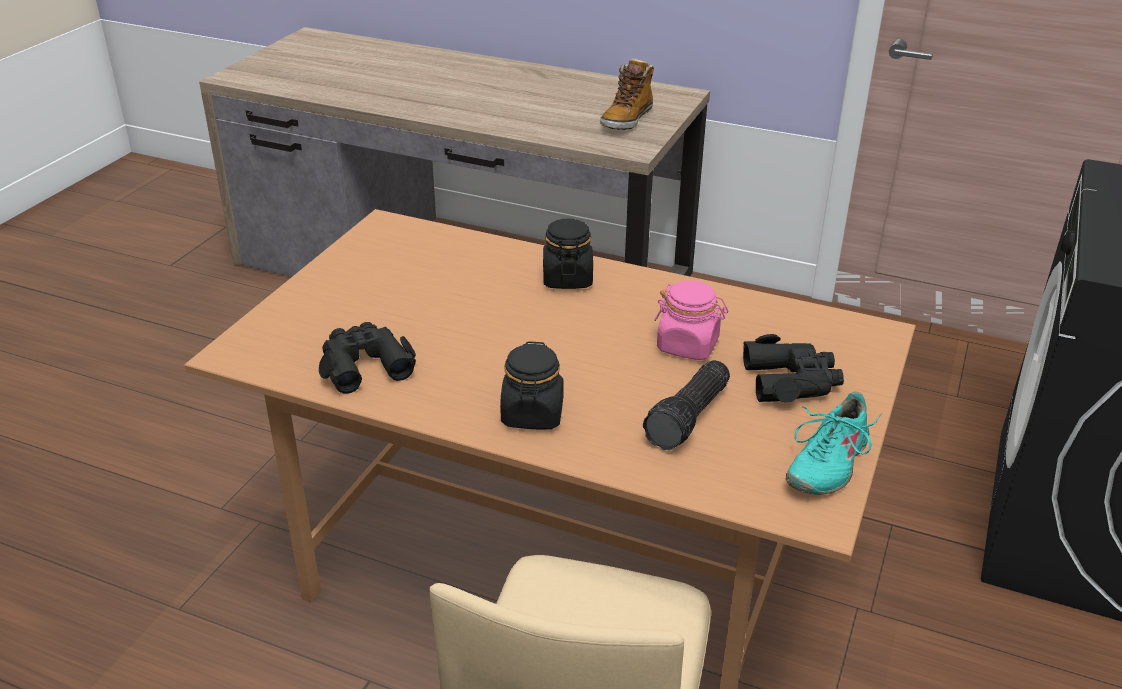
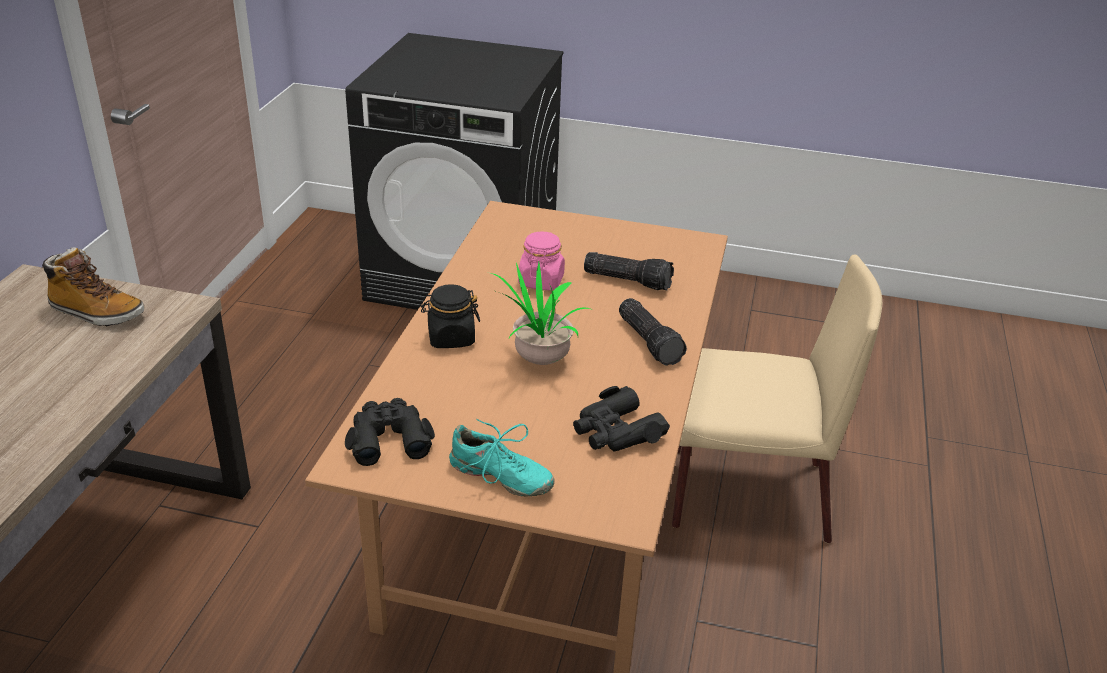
camera: 100 degrees left, 0 degrees up
(511, 327) = (537, 360): none -> potted plant
(532, 414) = (650, 341): black jar -> flashlight
(791, 381) = (573, 244): black binoculars -> black binoculars (388, 438)
(826, 463) = (654, 237): turquoise shoe -> turquoise shoe (500, 477)

